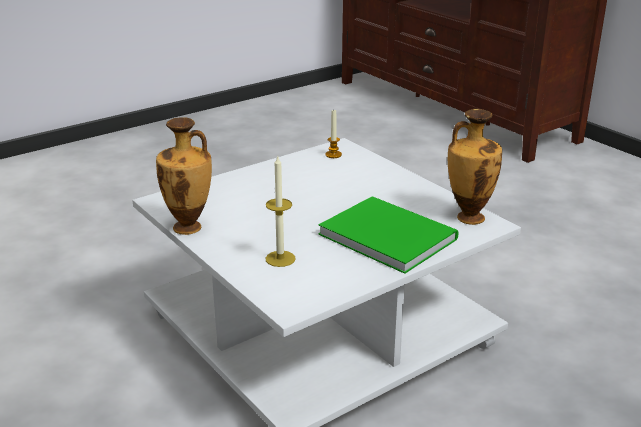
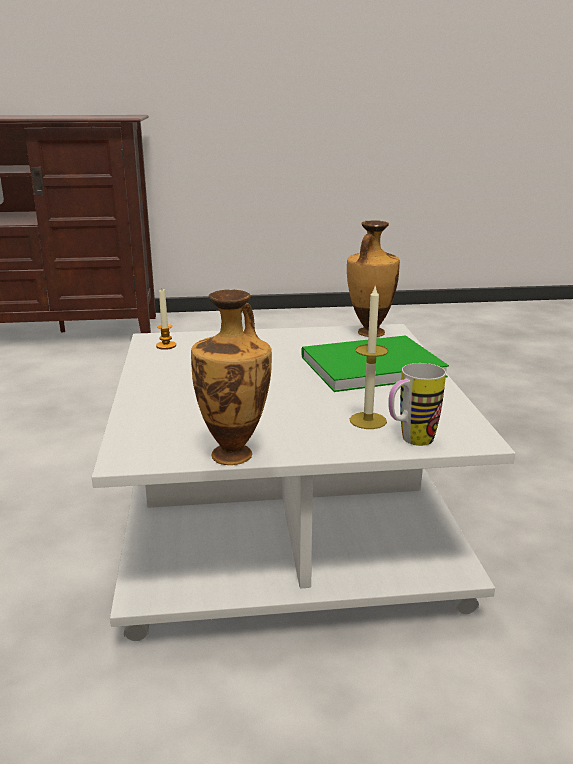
camera: 60 degrees left, 5 degrees down
(260, 282) = (410, 441): none -> mug

